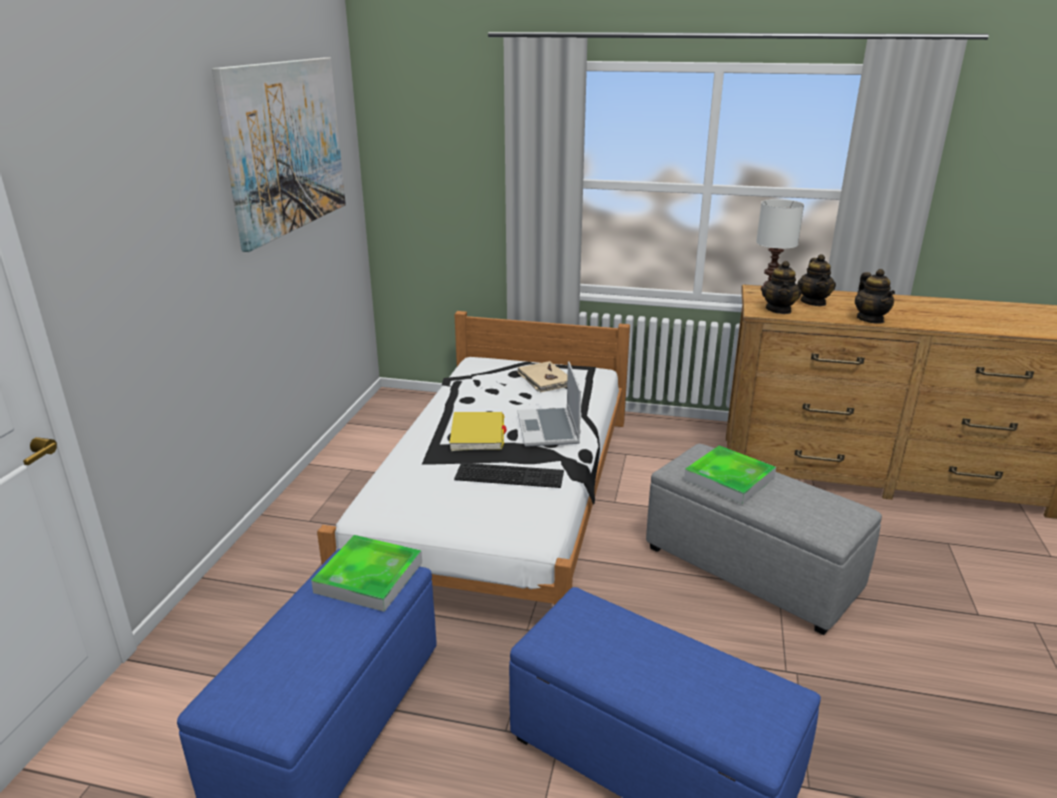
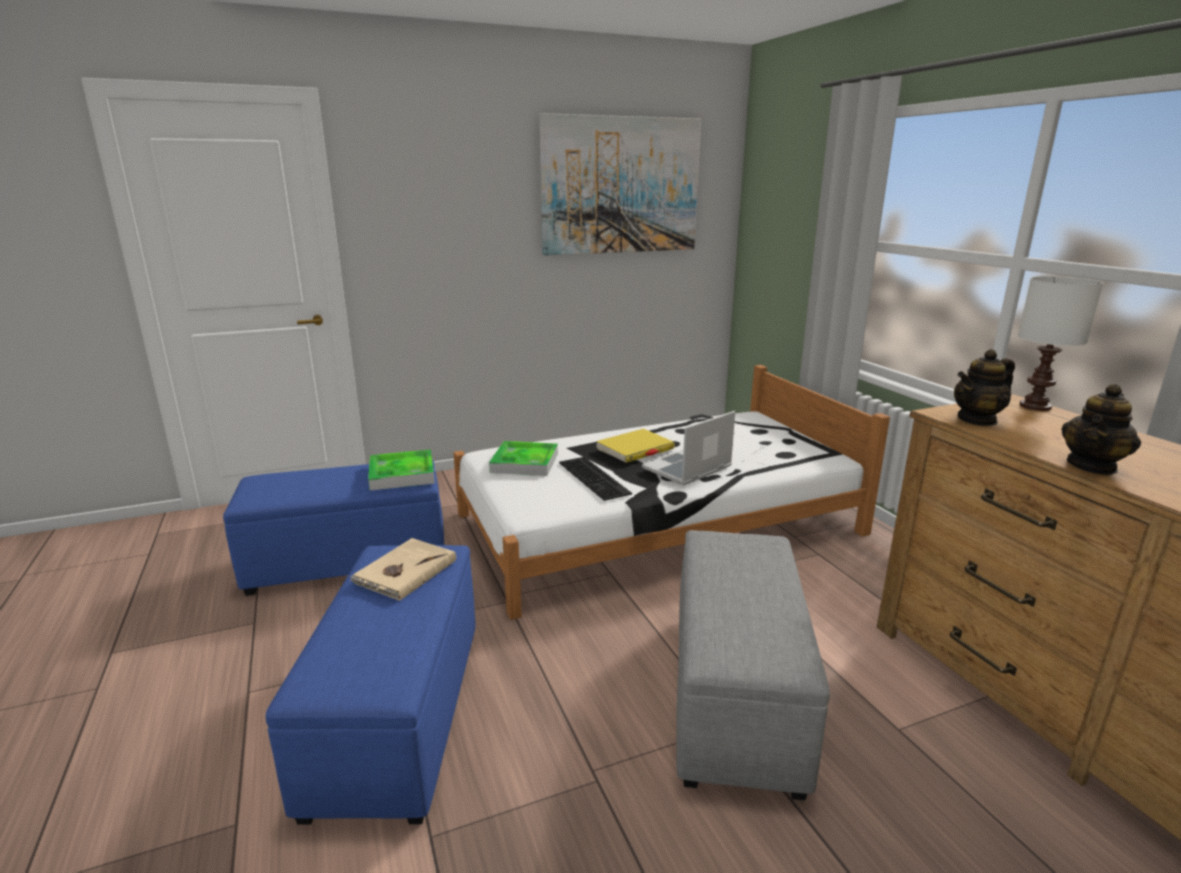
camera: 55 degrees right, 5 degrees down
(544, 379) = (768, 442): beige book -> beige book (404, 572)
(729, 479) = (732, 566): tray -> tray (524, 463)
(813, 302) = (1059, 430): teapot -> none

